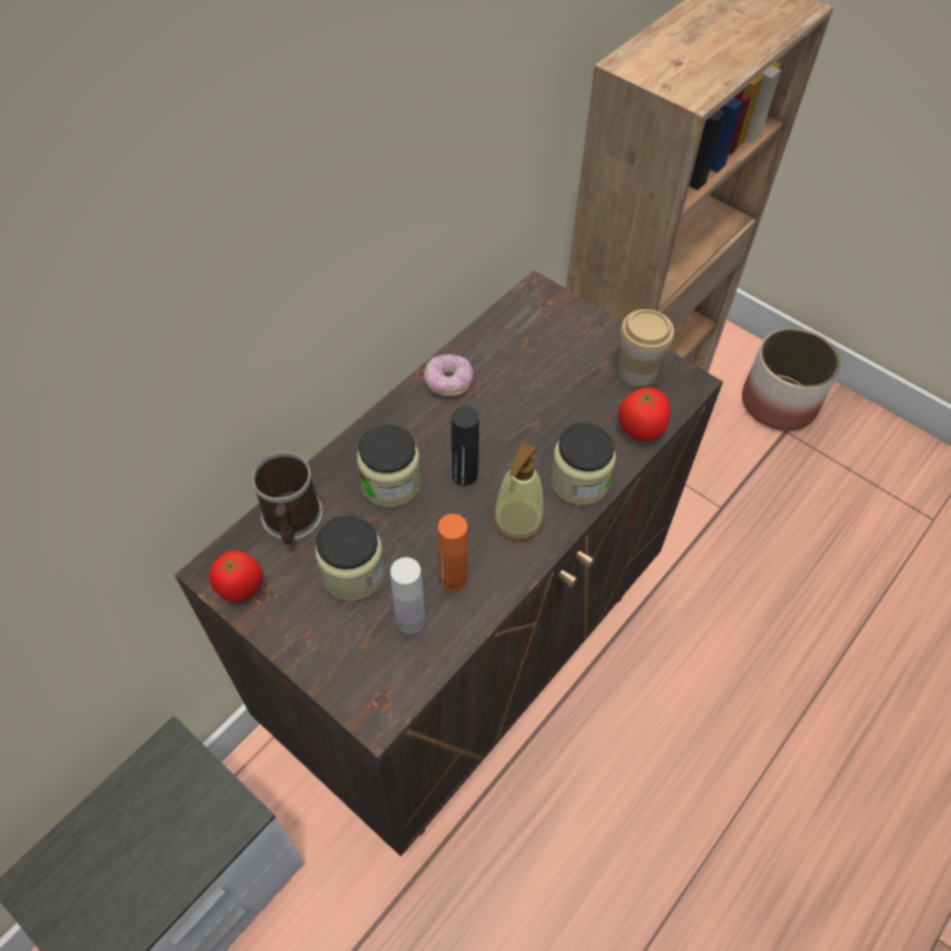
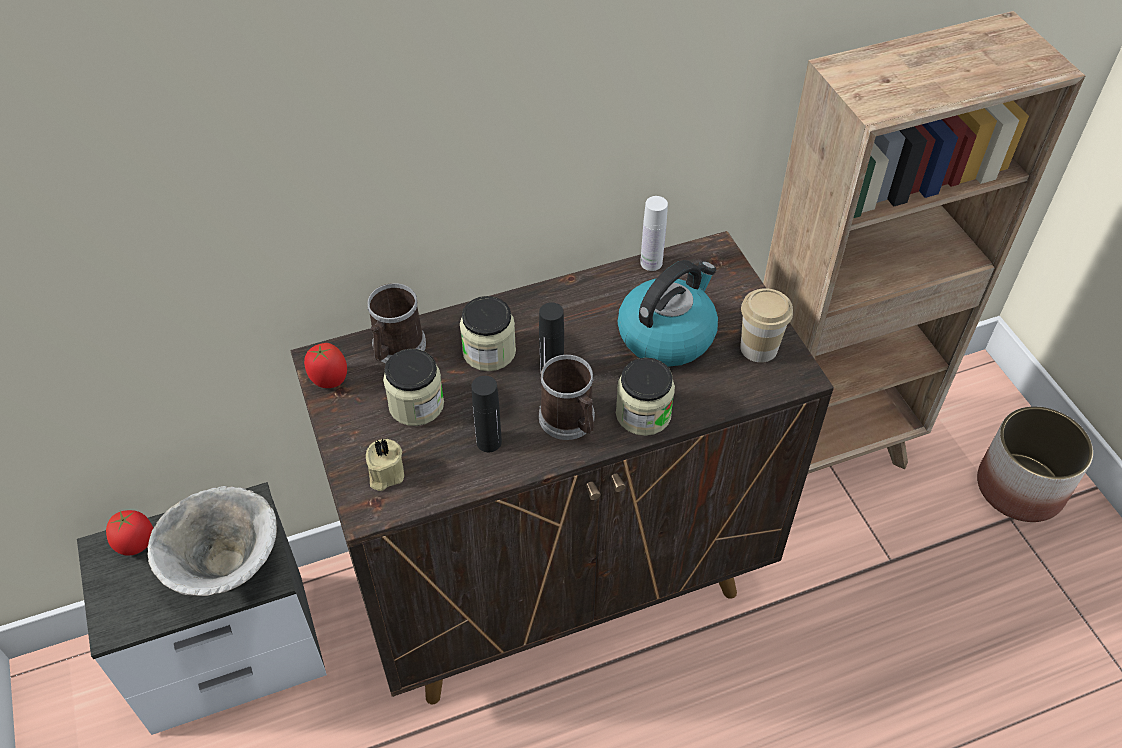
camera: 30 degrees right, 5 degrees down
(186, 832) = (226, 570): none -> bowl
(370, 664) = (385, 474): none -> beige candle
(410, 620) = (436, 457): white bottle -> white bottle (651, 263)
(448, 383) = (588, 294): donut -> none
(453, 578) = (489, 442): orange bottle -> black bottle
(517, 520) = (570, 422): soap dispenser -> mug
(548, 393) = (667, 335): none -> kettle
(641, 429) = (727, 395): tomato -> tomato (136, 543)

